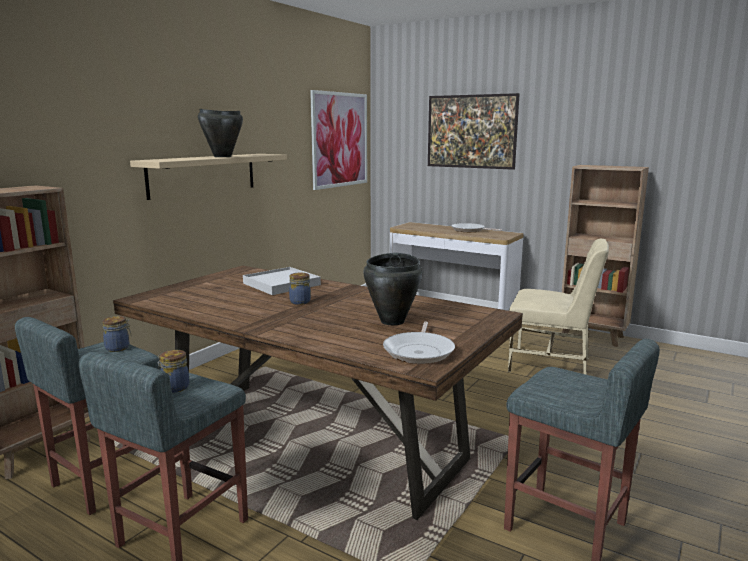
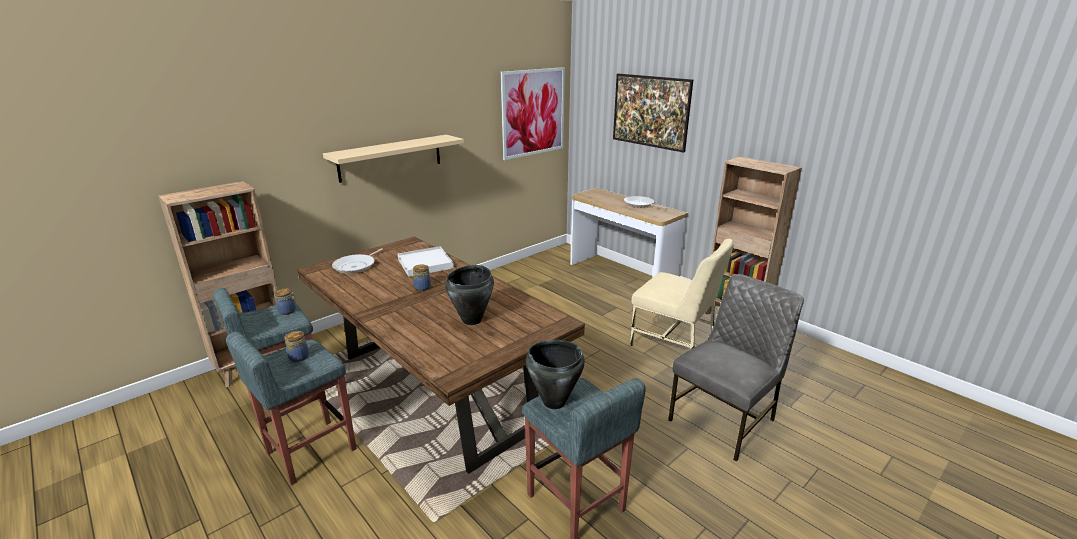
camera: 15 degrees right, 10 degrees up
(222, 156) = (402, 145): black cooking pot -> black cooking pot (553, 402)
(419, 351) = (463, 358): frying pan -> frying pan (356, 266)
(655, 423) = (724, 420): none -> grey chair

